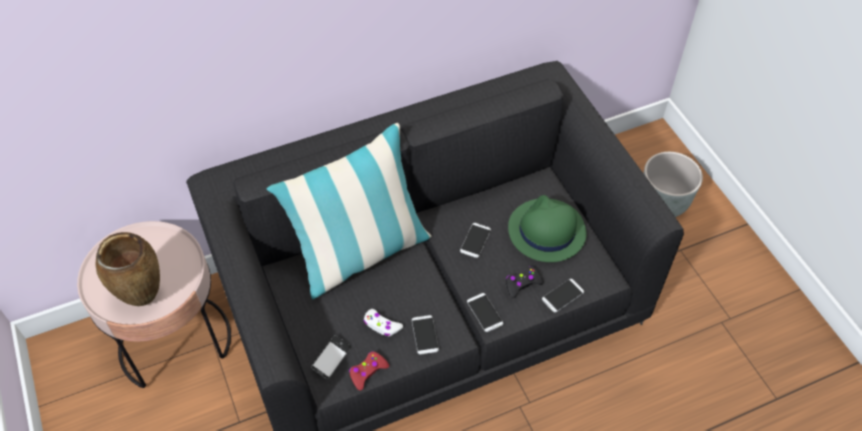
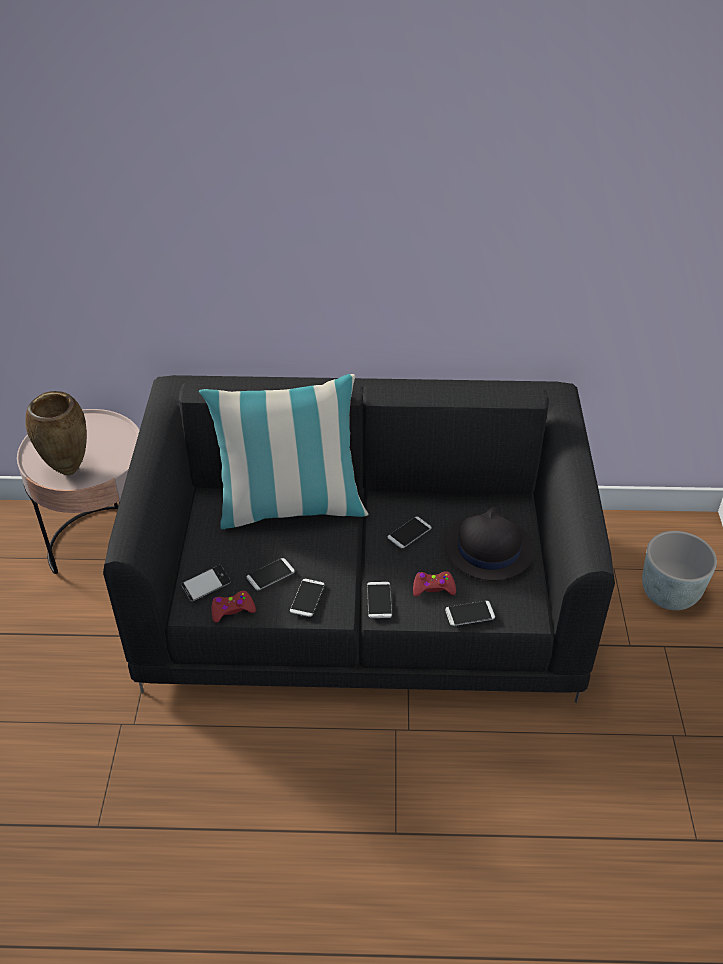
camera: 25 degrees right, 10 degrees down
(382, 326) = (270, 574): white game controller -> phone
(522, 284) = (433, 588): black game controller -> red game controller
(546, 231) = (487, 548): green hat -> black hat

